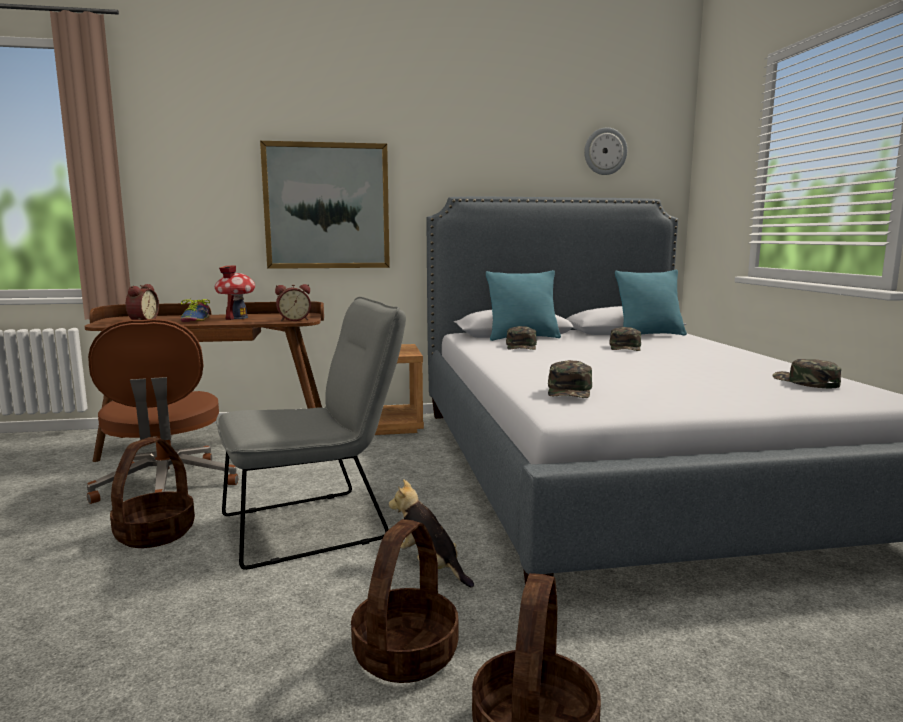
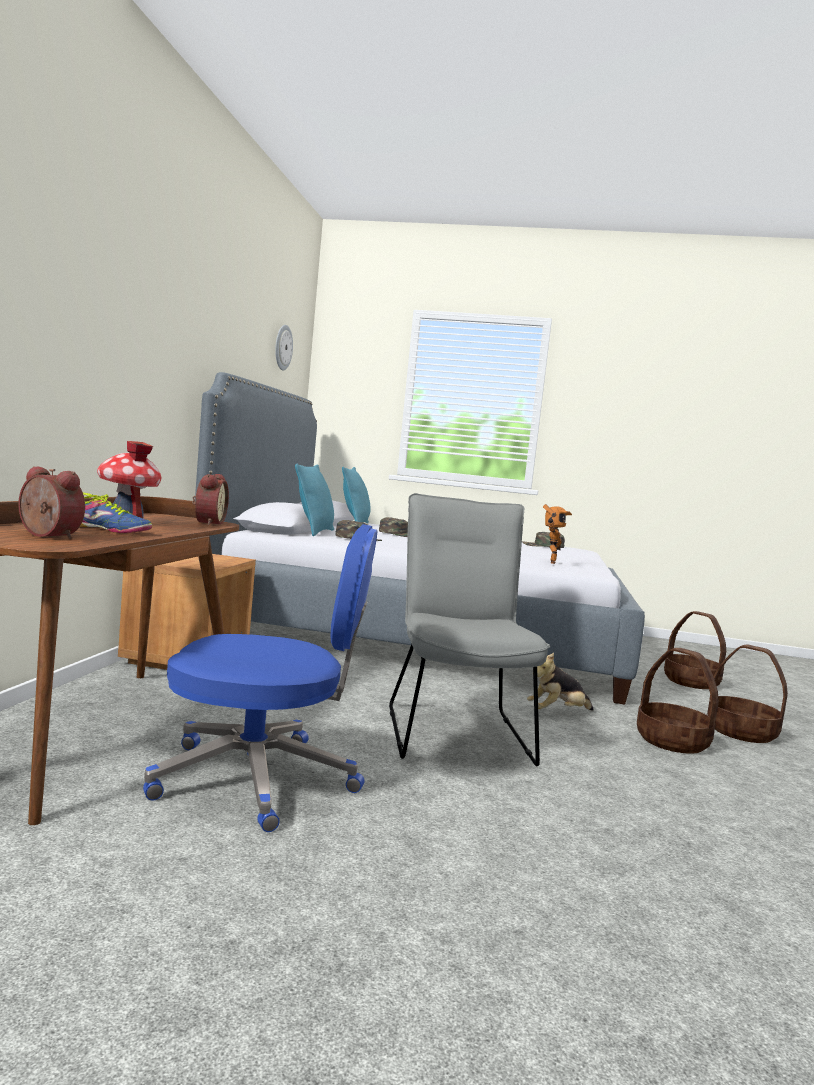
camera: 70 degrees left, 5 degrees down
(155, 534) = (421, 797): basket -> basket (692, 682)
(166, 486) = (259, 779): brown office chair -> blue office chair
(327, 206) = (124, 359): picture -> none
(570, 390) = (549, 562): green cap -> toy robot

